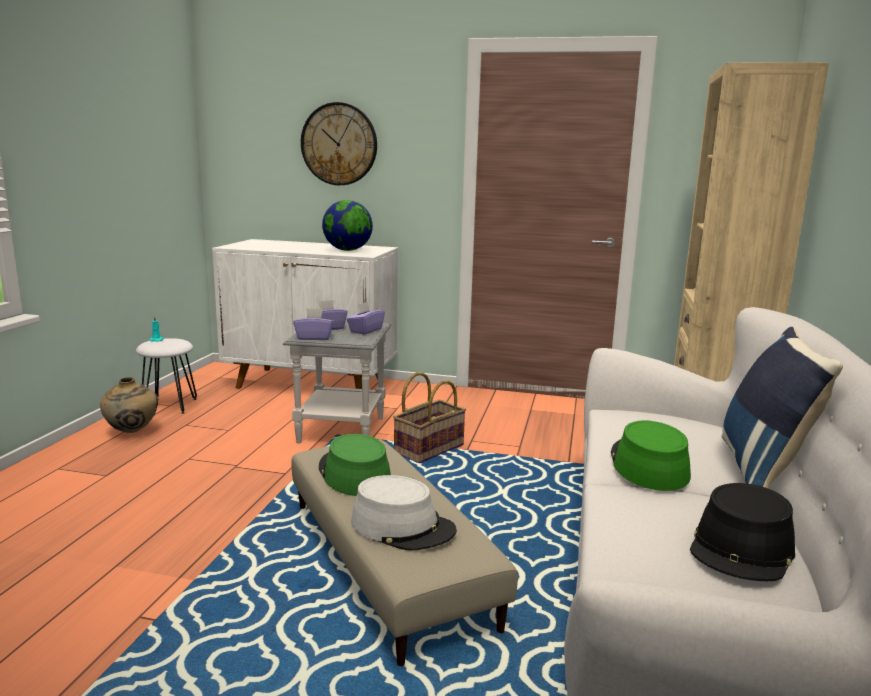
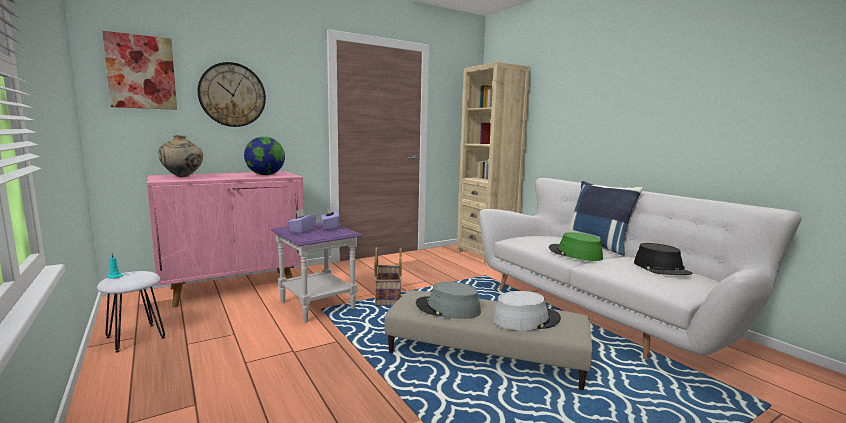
camera: 45 degrees left, 5 degrees down
(132, 432) = (144, 367): beige vase -> beige vase (183, 177)
(251, 122) = (141, 72): none -> picture
(312, 384) = (235, 287): white cabinet -> pink cabinet
(314, 337) = (313, 237): purple tissue box -> none
(341, 430) = (317, 305): grey side table -> purple side table
(353, 474) = (447, 308): green hat -> grey hat

